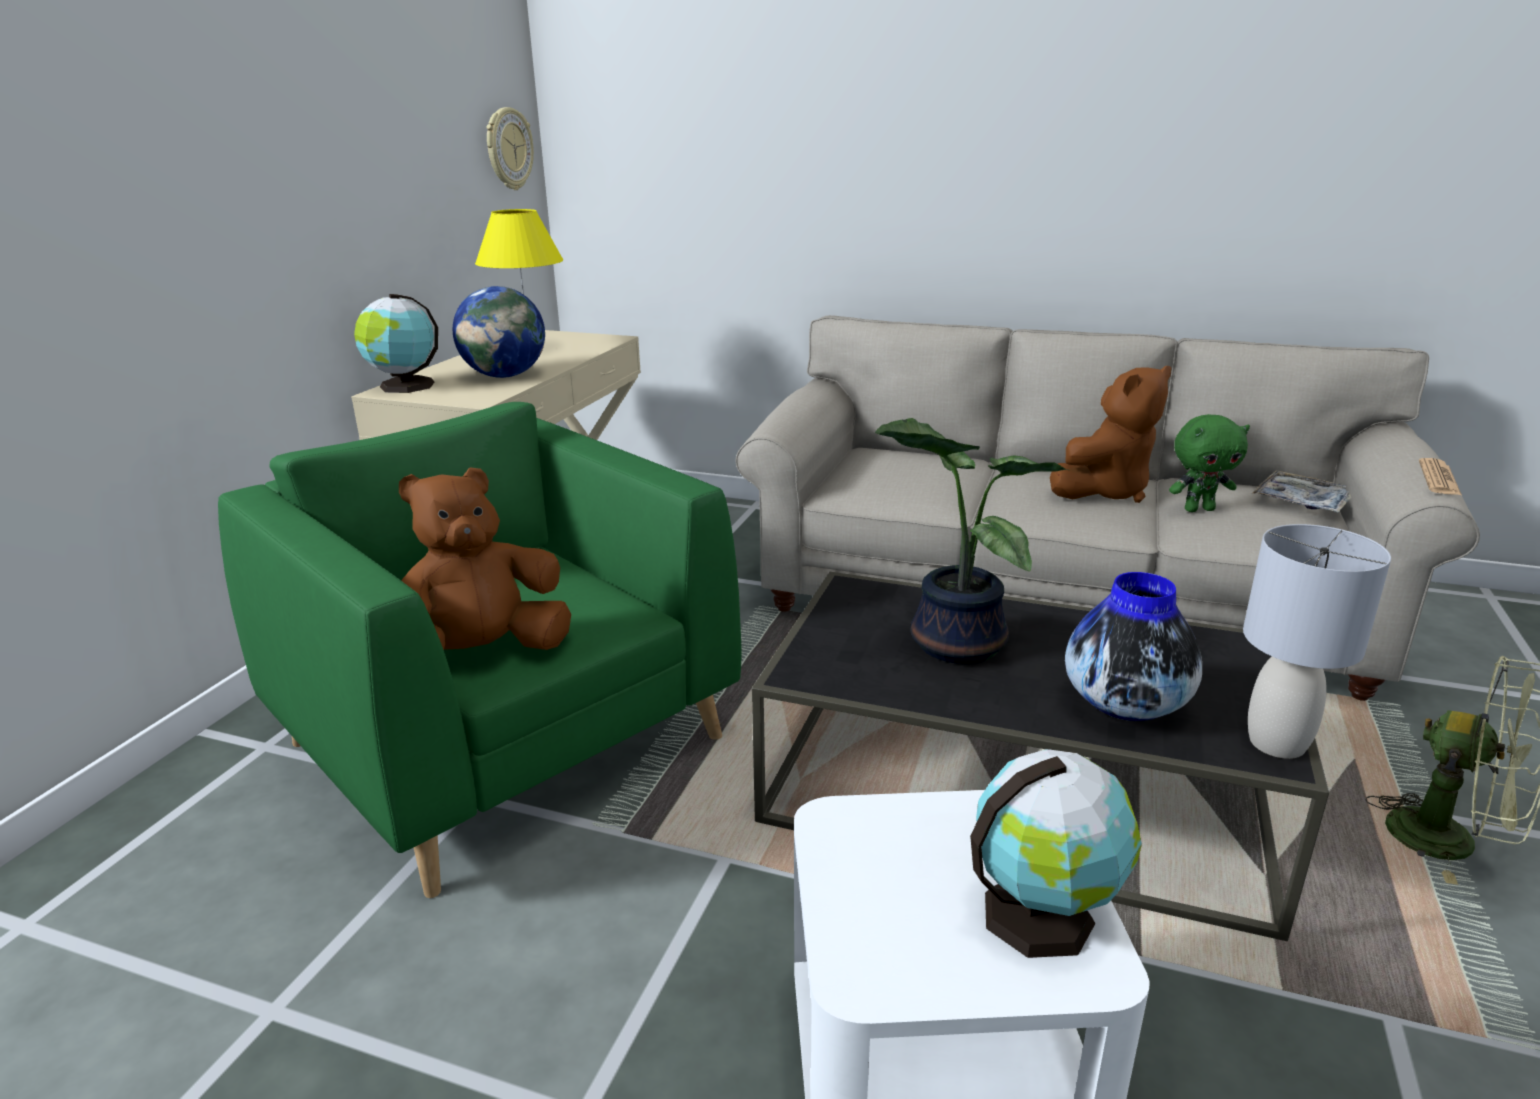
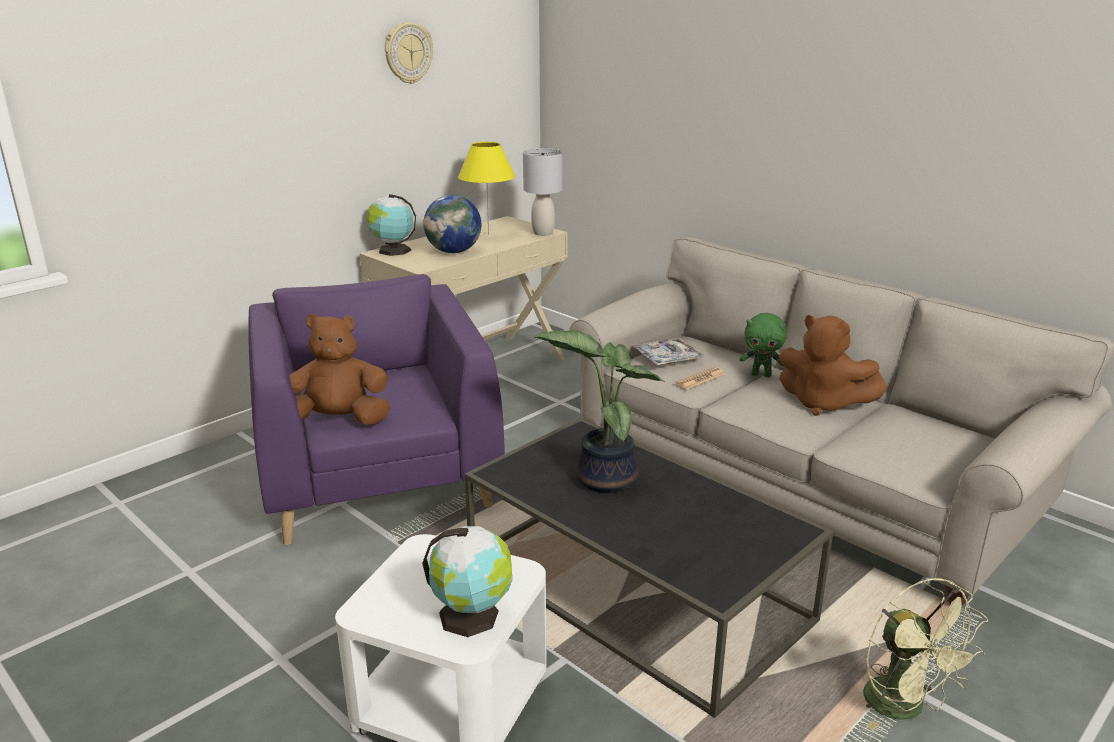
camera: 25 degrees right, 0 degrees up
(507, 739) = (377, 476): green armchair -> purple armchair
(508, 149) = (508, 96): wall clock -> wall clock (408, 53)
(1104, 491) = (823, 404): brown plush toy -> brown plush toy turned 45 degrees clockwise
(1124, 704) = (663, 539): vase -> none
(1198, 509) = (872, 431): green plush toy -> green plush toy (761, 375)
(1276, 743) = (729, 586): grey table lamp -> grey table lamp (543, 233)
(1302, 502) = (965, 443): tray -> tray (667, 358)
(1439, 478) = (1023, 446): newspaper -> newspaper (700, 379)

